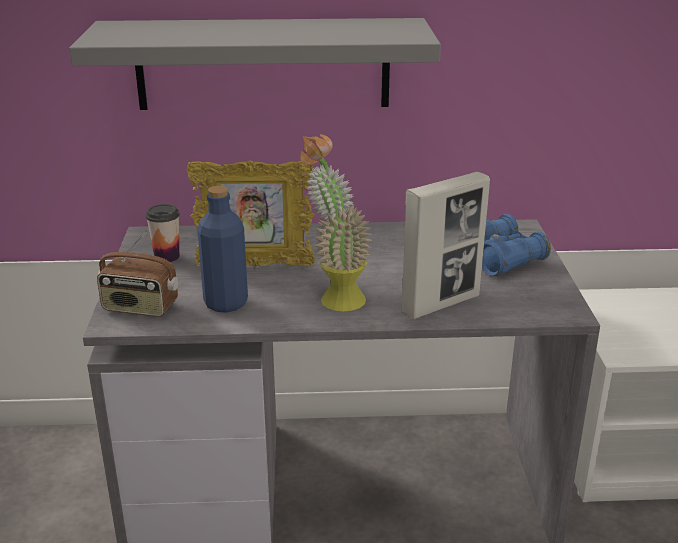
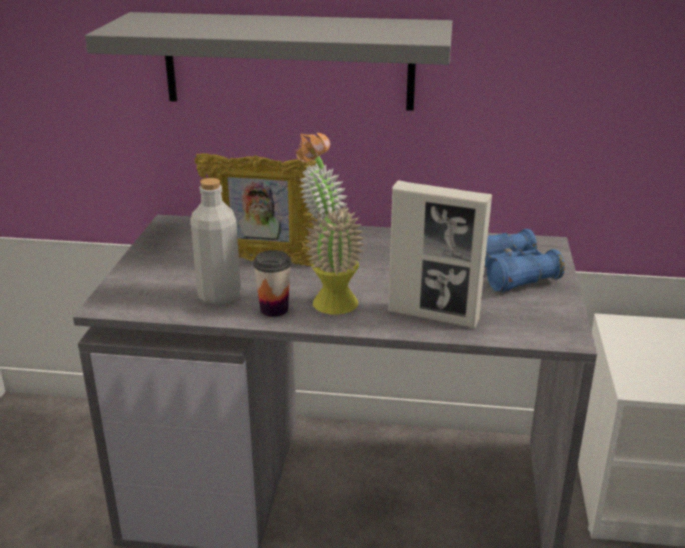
camera: 10 degrees right, 0 degrees up
(140, 308) = (136, 293): radio -> none
(167, 257) = (181, 246): cup -> cup (274, 309)
(226, 303) = (219, 296): blue bottle -> grey bottle
(441, 304) = (433, 316): picture frame -> picture frame turned 45 degrees clockwise

